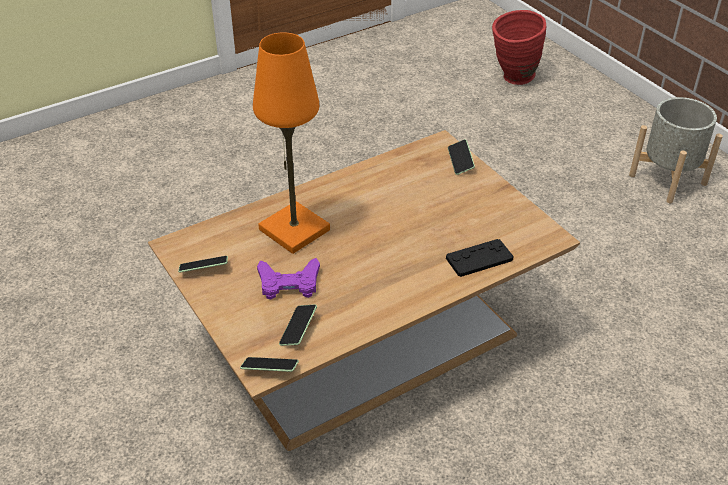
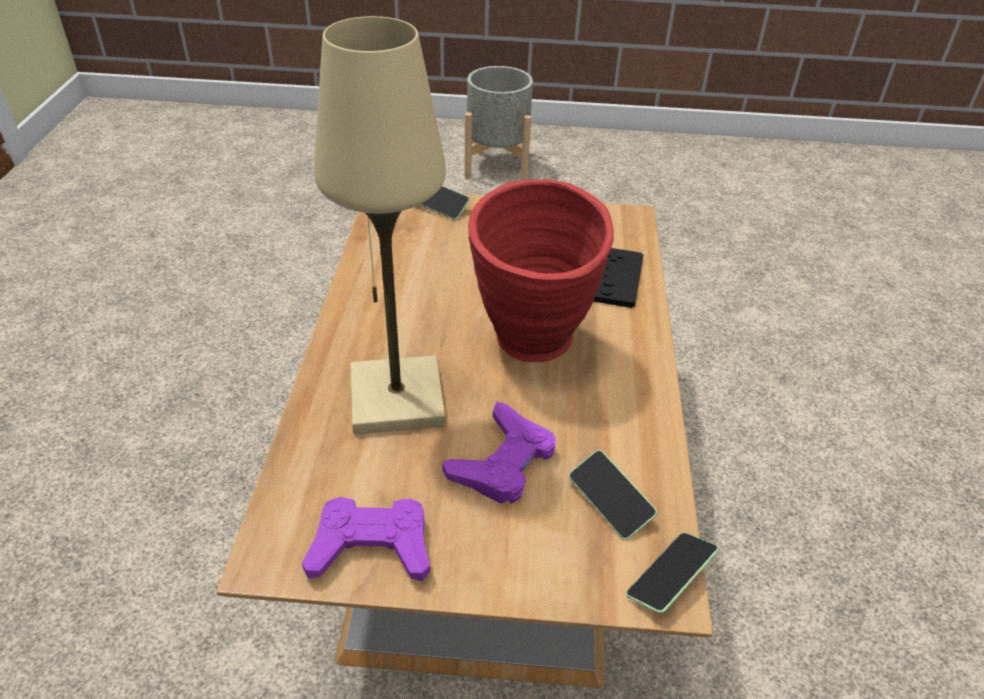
camera: 55 degrees left, 0 degrees up
(204, 269) = (371, 546): phone -> purple game controller
(294, 230) = (396, 399): orange table lamp -> beige table lamp
(512, 79) = (243, 155): red vase -> red vase (532, 350)

